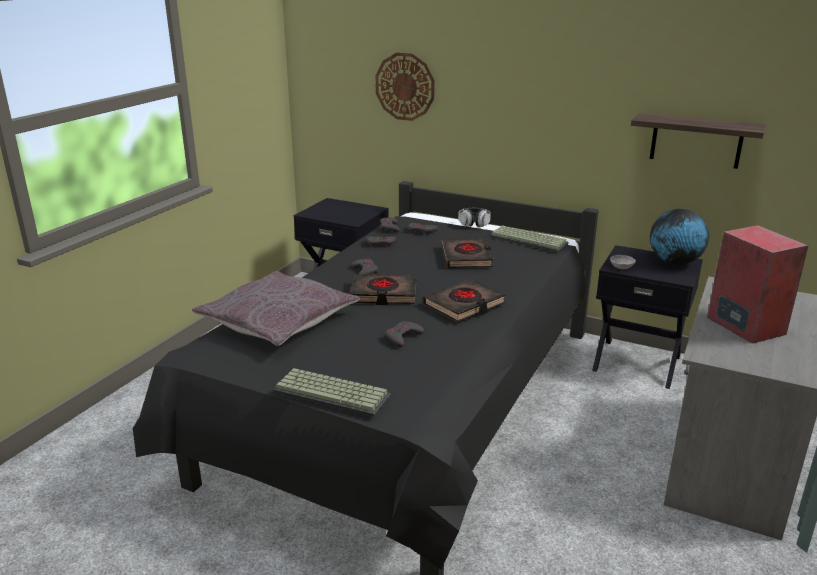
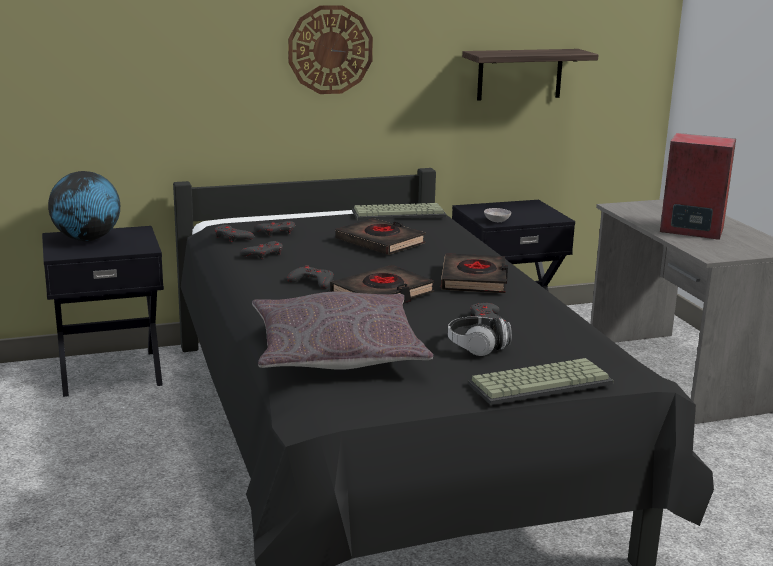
camera: 45 degrees left, 5 degrees down
(405, 86) = (166, 50): wall clock -> wall clock (330, 50)
(474, 223) = (313, 212): headphones -> headphones (477, 347)
(674, 263) = (526, 207): globe -> globe (87, 239)

